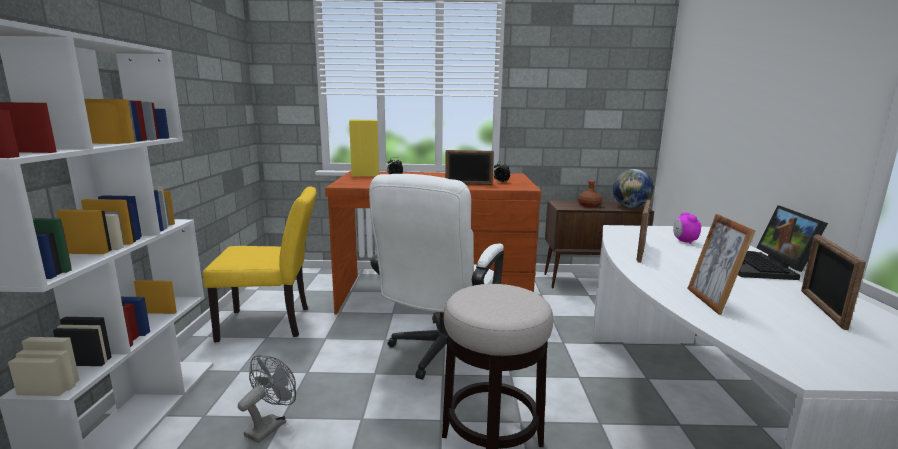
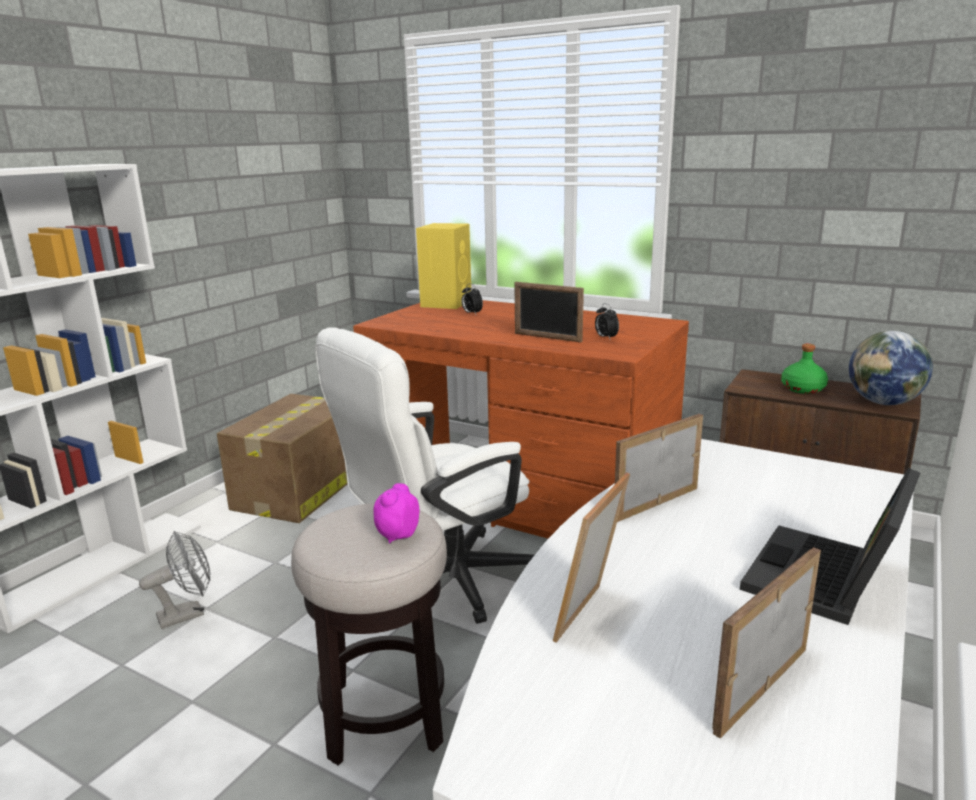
camera: 30 degrees right, 5 degrees up
(273, 323) = (298, 491): yellow chair -> cardboard box
(589, 205) = (802, 389): brown bottle -> green bottle
(684, 241) = (782, 497): alarm clock -> alarm clock (397, 535)

